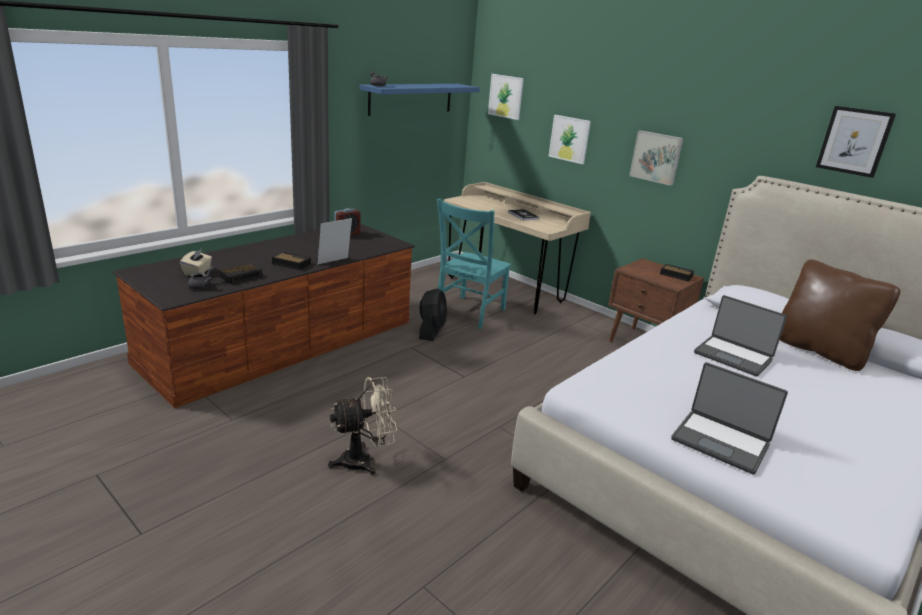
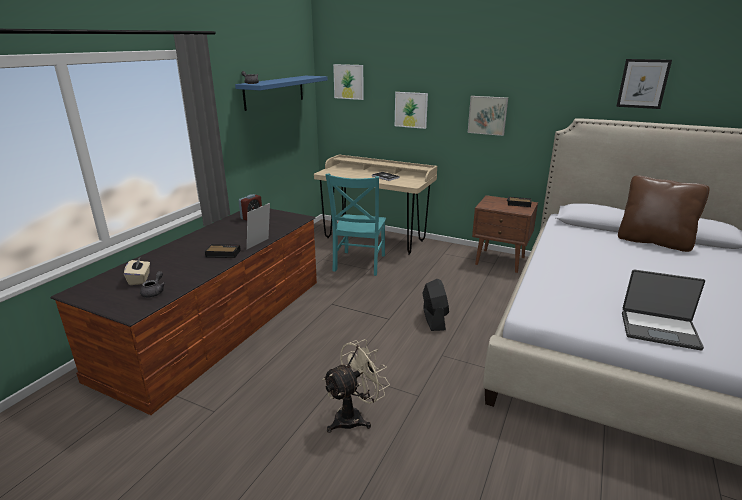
camera: 15 degrees left, 0 degrees up
(242, 276) = (186, 275): alarm clock -> none
(431, 331) = (339, 286): black fan -> black fan (434, 319)
(733, 356) = (608, 258): laptop -> none

